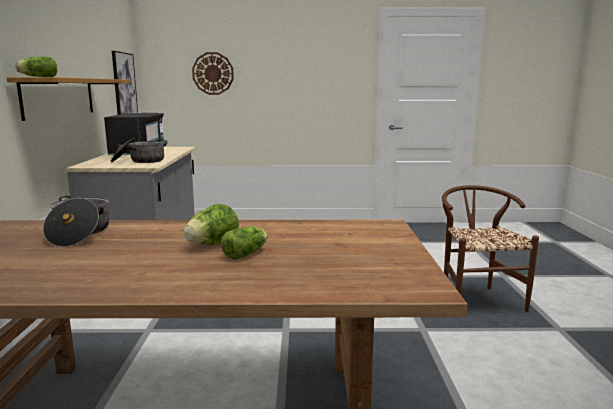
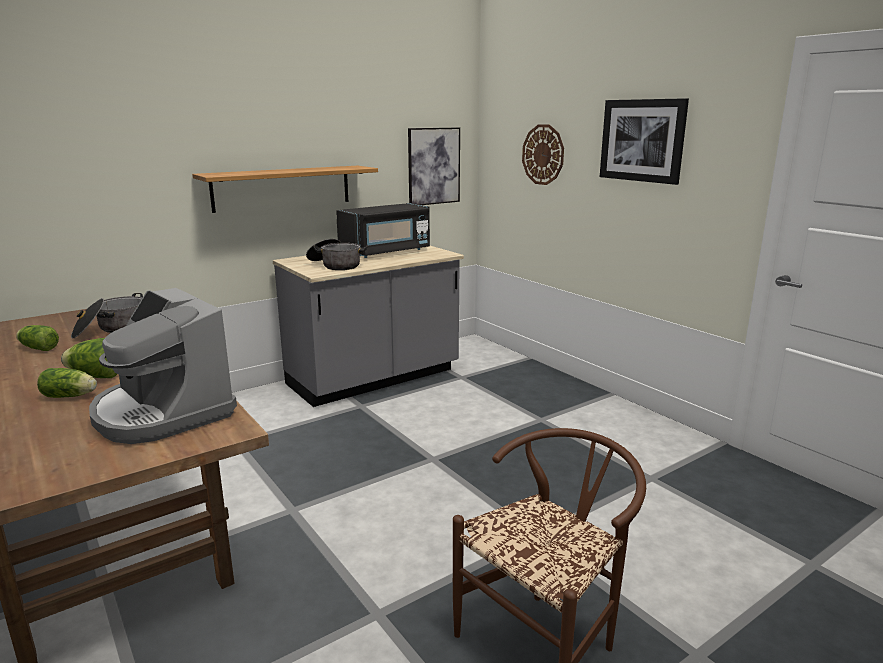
camera: 55 degrees right, 5 degrees up
(37, 77) = (216, 173): lettuce -> lettuce (38, 348)
(296, 61) = (642, 140): none -> picture
(332, 234) = (163, 412): none -> coffee machine

